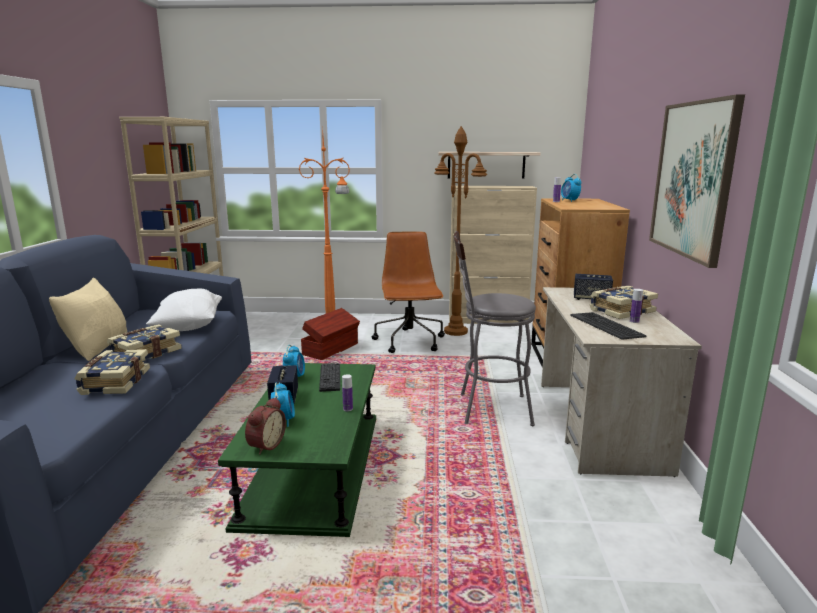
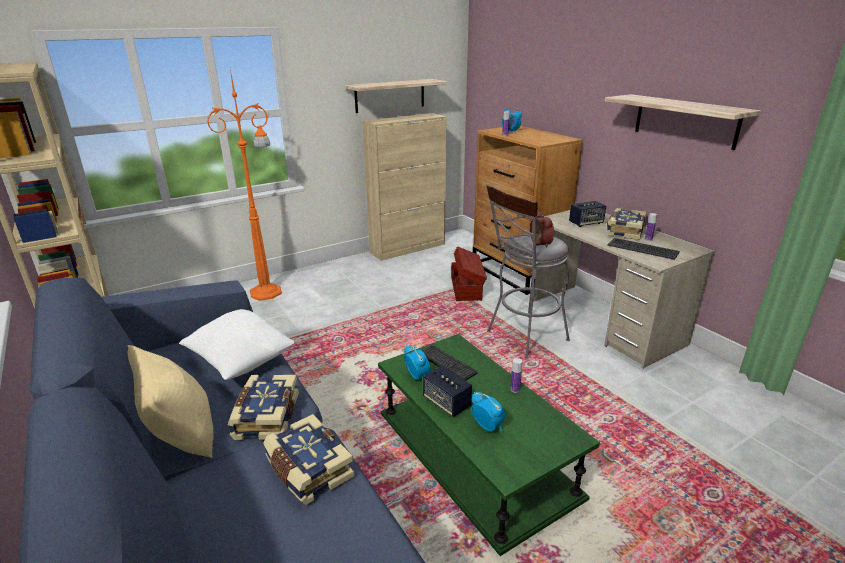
camera: 35 degrees left, 10 degrees up
(265, 445) = (516, 459): alarm clock -> alarm clock (538, 244)
(331, 349) = (312, 324): brown storage box -> brown storage box (466, 288)
(410, 342) = (374, 292): brown office chair -> none
(456, 331) = (398, 268): brown floor lamp -> none
(692, 179) = (685, 121): picture -> shelf

